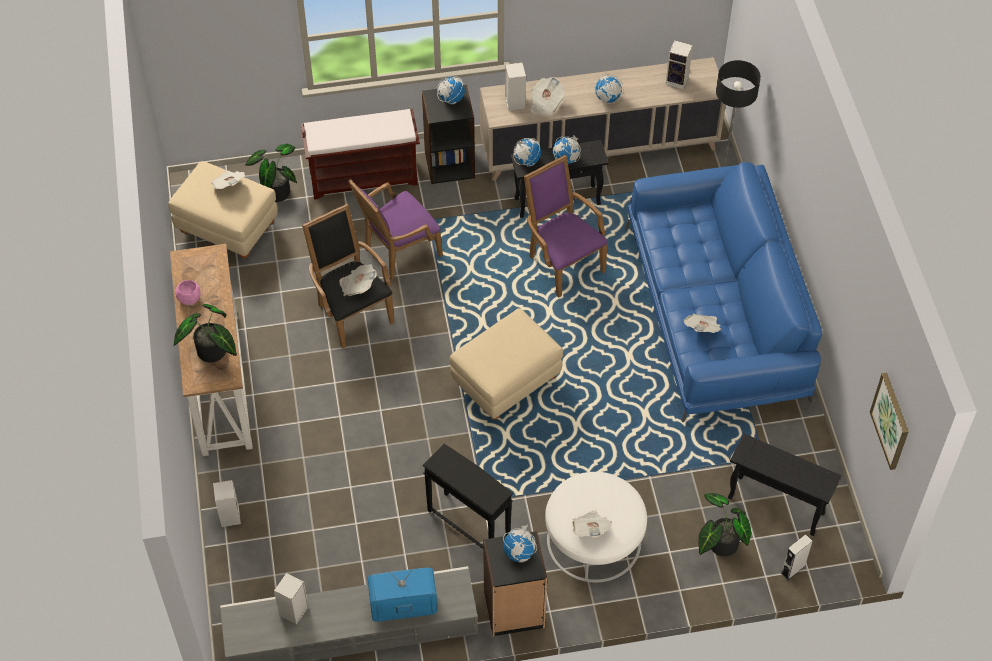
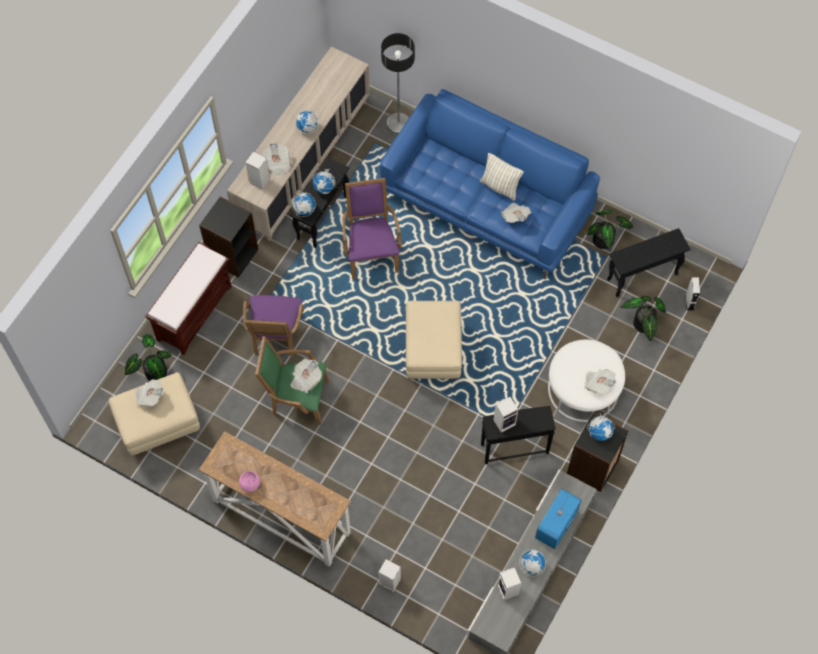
camera: 50 degrees left, 10 degrees up
(212, 354) = (308, 501): potted plant -> potted plant (605, 241)
(351, 311) = (296, 398): black armchair -> green armchair
(451, 99) = (223, 214): globe -> globe (531, 566)
(562, 262) = (371, 251): purple armchair -> purple armchair turned 75 degrees clockwise
(678, 81) = (331, 79): speaker -> speaker (505, 421)
(722, 295) = (500, 187): none -> pillow
(891, 421) = (708, 175): picture -> none

